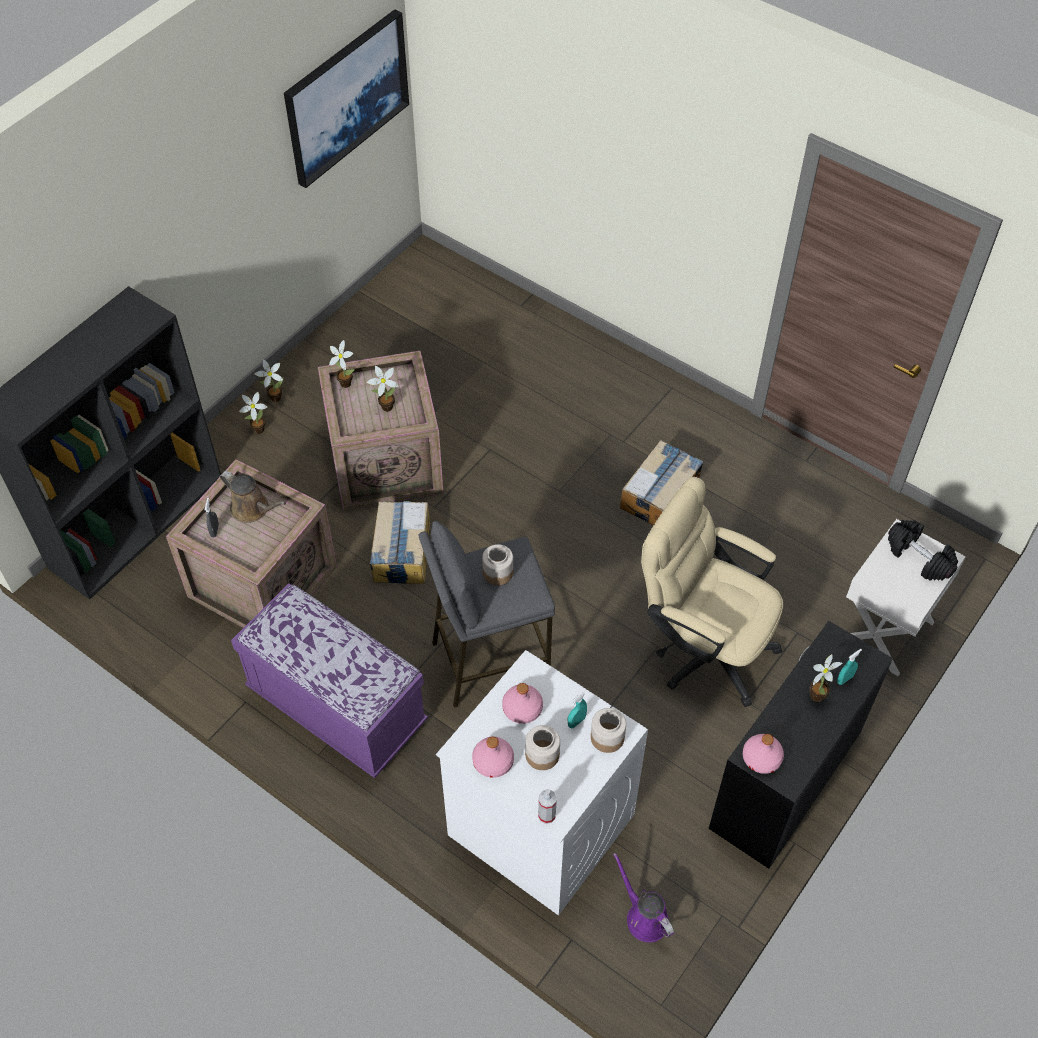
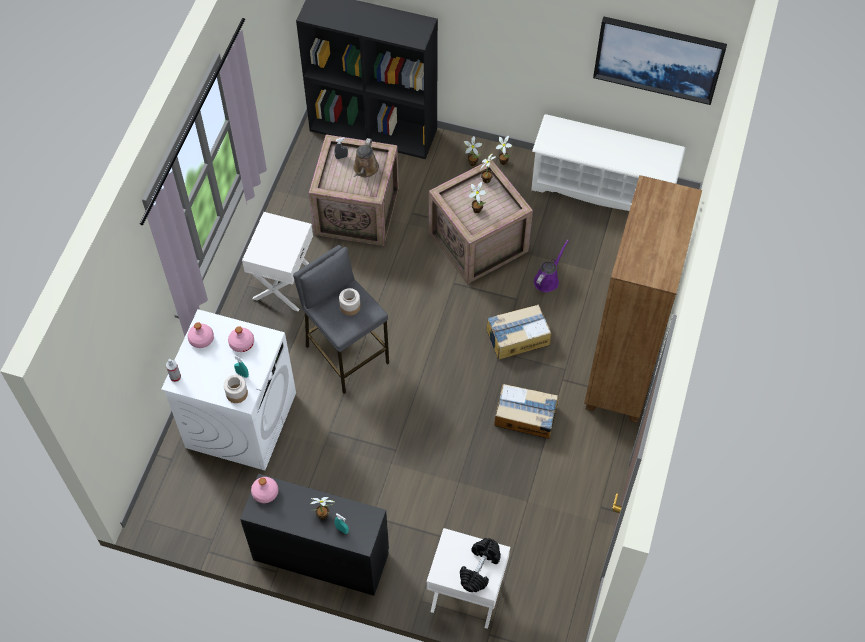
camera: 70 degrees right, 5 degrees up
(337, 707) = (283, 283): purple bench -> white nightstand
(371, 316) = (602, 188): none -> white shoe rack
(401, 551) = (410, 277): cardboard box -> cardboard box (517, 337)
(542, 755) = (213, 363): jar -> none
(634, 383) = (621, 371): none -> brown bookcase
(644, 917) = (198, 495): purple watering can -> purple watering can (547, 279)
(703, 646) = (406, 478): beige office chair -> none

